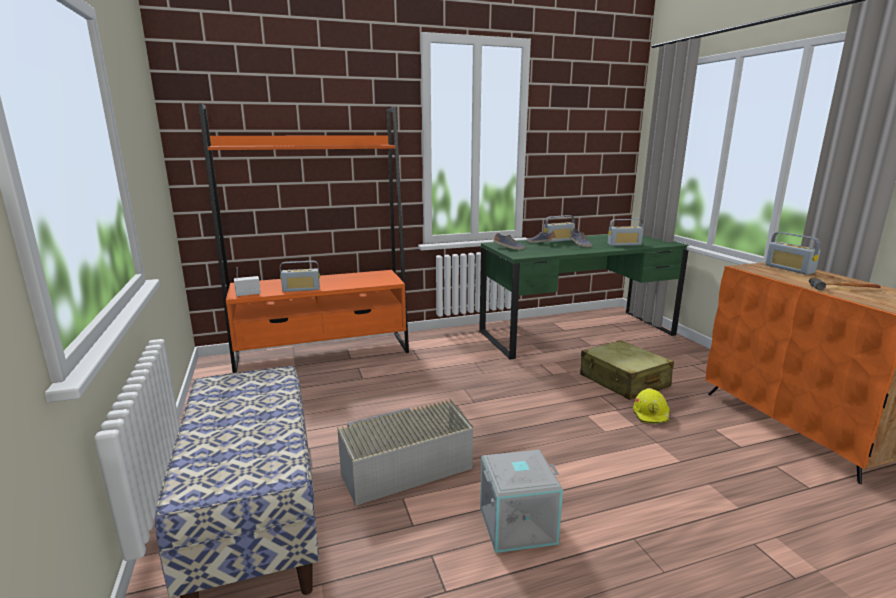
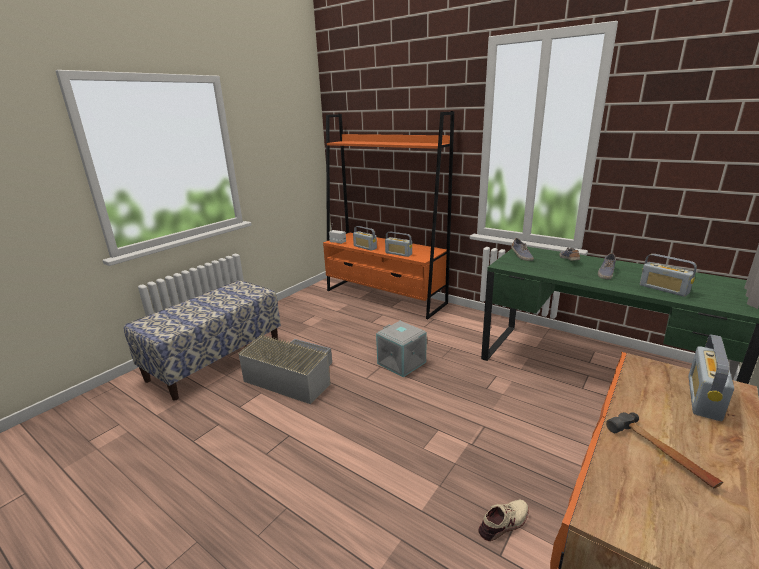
camera: 55 degrees right, 5 degrees up
(517, 523) = (266, 445): grey storage box -> grey storage box (402, 362)
(558, 240) = (600, 262): radio -> radio (398, 253)
(624, 381) = (534, 431): beige suitcase -> none
(651, 414) = (489, 468): yellow hard hat -> none
(712, 433) = (504, 523): none -> beige shoe

